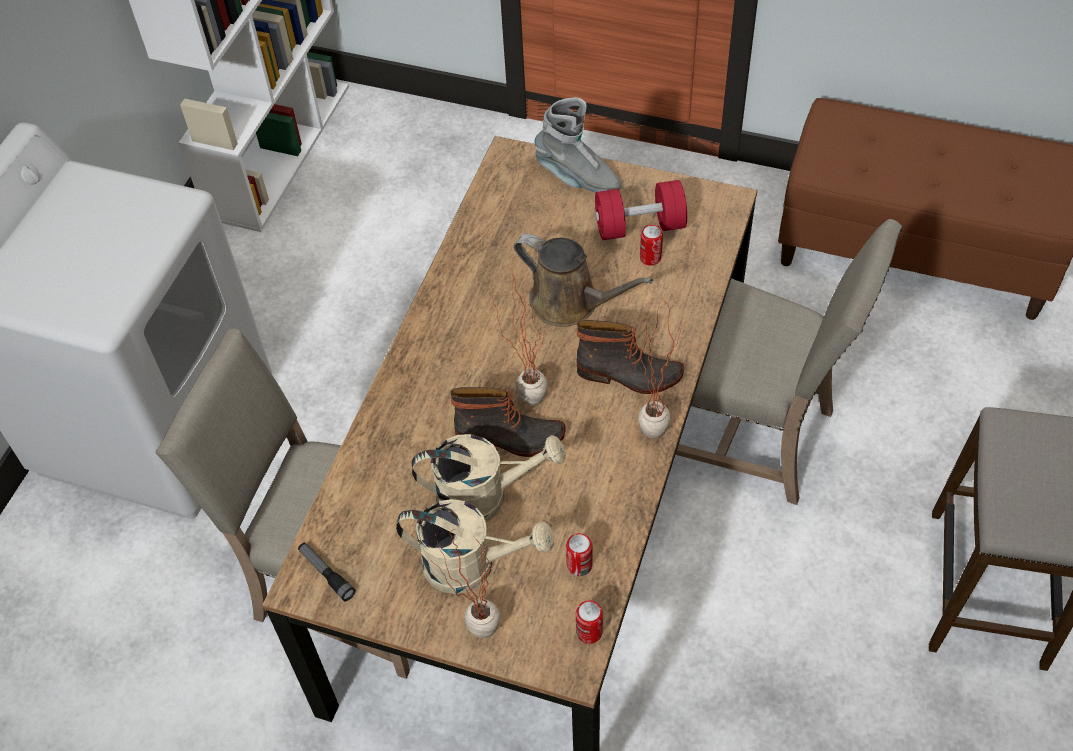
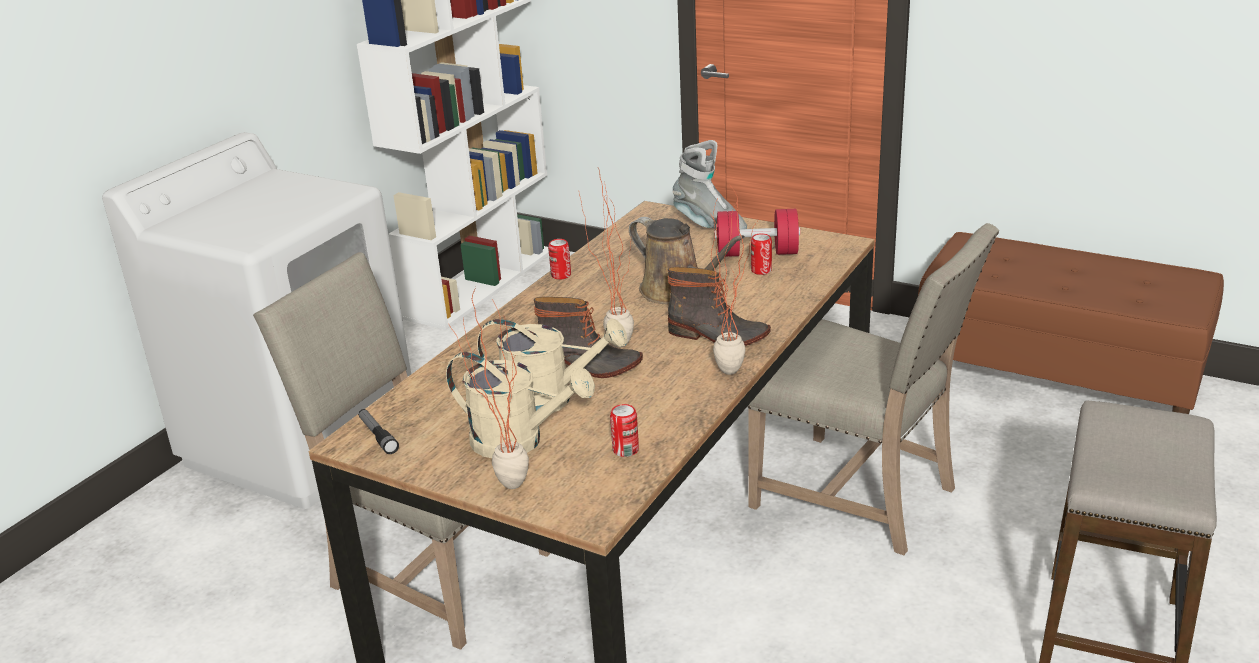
camera: 10 degrees right, 25 degrees down
(589, 632) = (619, 495): can -> can (561, 275)

